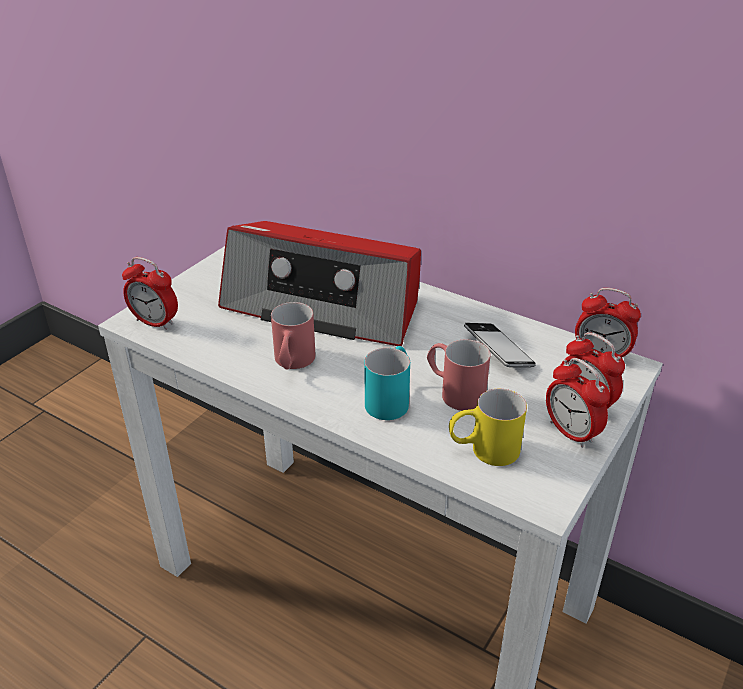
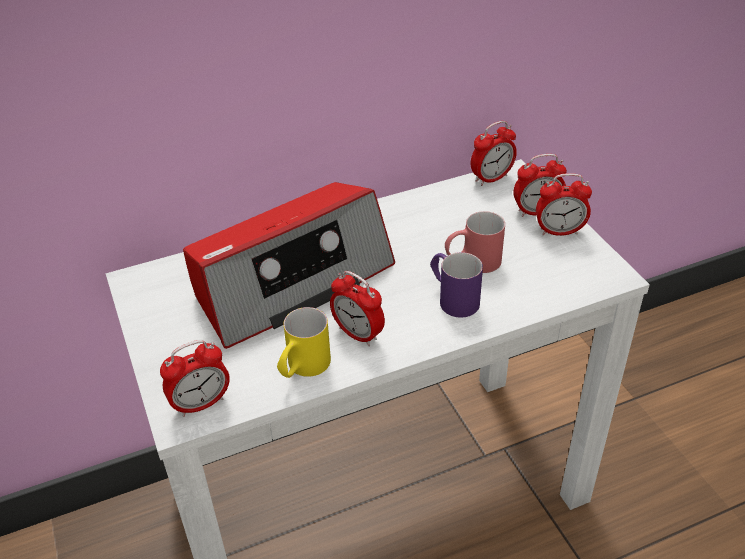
camera: 55 degrees left, 5 degrees up
(292, 363) = (358, 334): red mug -> alarm clock
(390, 398) = (452, 298): turquoise mug -> purple mug
(483, 450) = (547, 279): yellow mug -> yellow mug (303, 368)
(498, 350) = (444, 219): phone -> none

